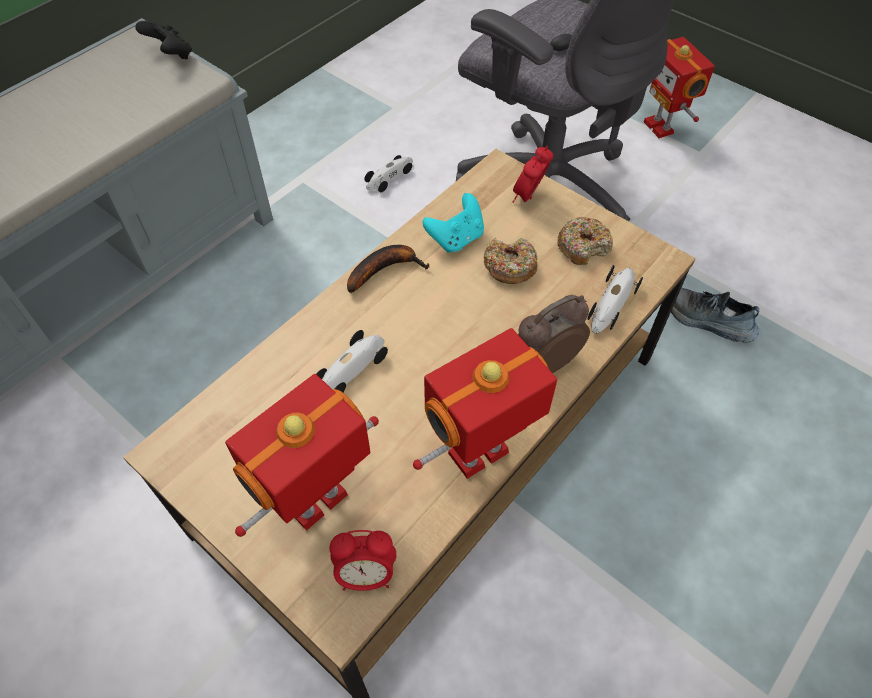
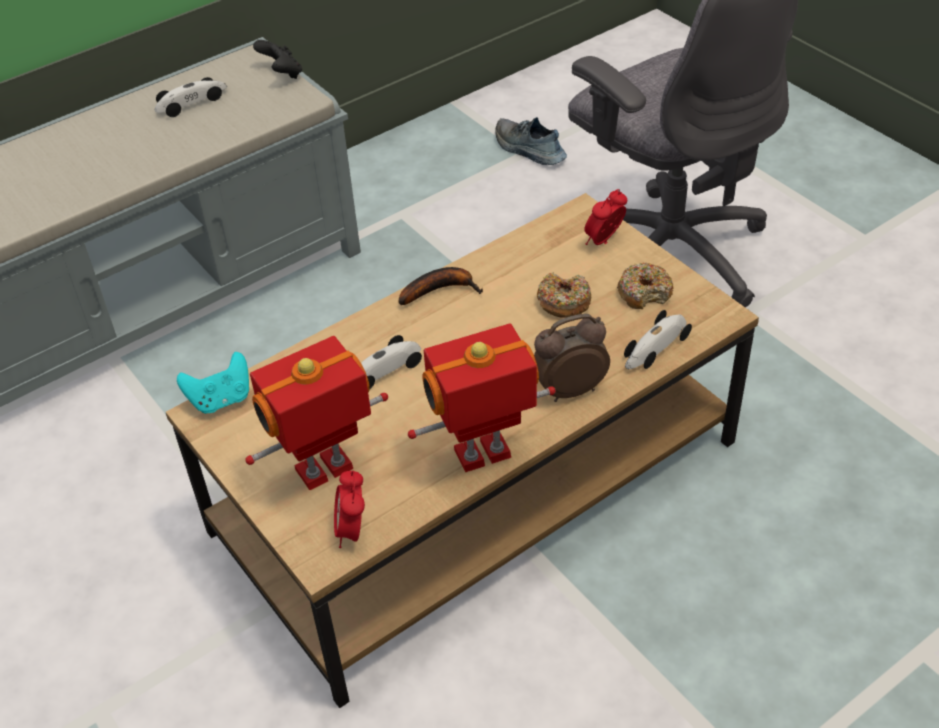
camera: 15 degrees right, 10 degrees down
(366, 574) = (352, 531): alarm clock -> alarm clock turned 75 degrees clockwise
(390, 177) = (497, 223): toy car -> toy car (192, 102)
(456, 238) = (518, 271): turquoise game controller -> turquoise game controller (221, 399)
(660, 127) = (826, 203): toy robot -> none
(707, 320) = (814, 412): shoe -> shoe (528, 150)

